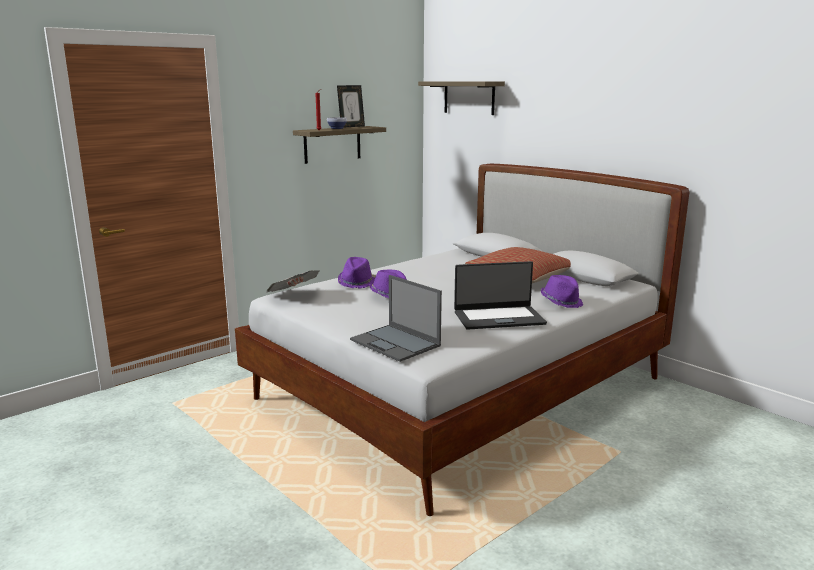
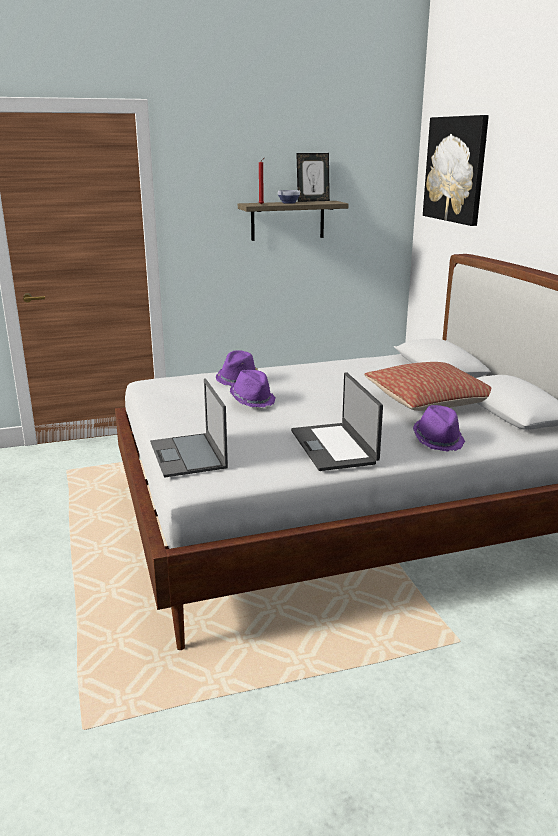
camera: 25 degrees right, 5 degrees up
(293, 296) = (163, 384): newspaper -> none
(469, 97) = (456, 169): shelf -> picture
(498, 318) = (334, 447): laptop -> laptop turned 60 degrees clockwise

